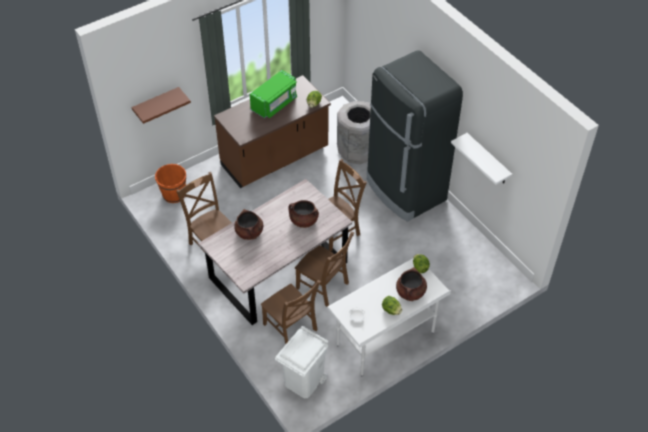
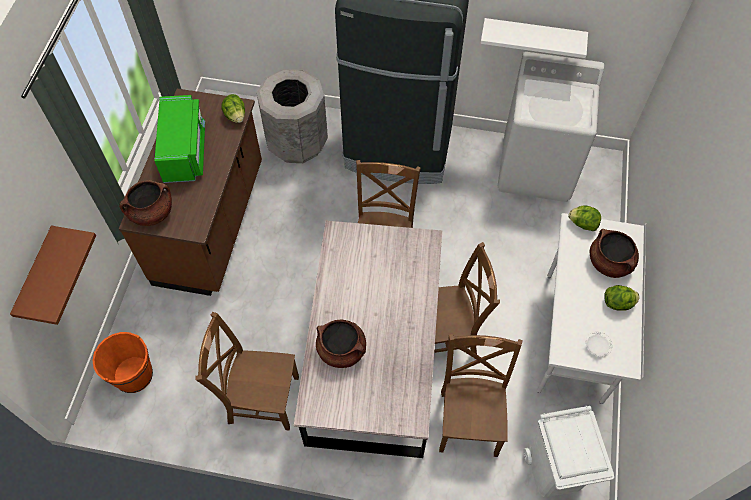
camera: 45 degrees left, 10 degrees up
(291, 329) = (469, 419): brown chair -> brown chair turned 90 degrees counterclockwise
(303, 221) = (388, 277): brown cooking pot -> brown cooking pot (152, 213)
(468, 253) = (536, 168): none -> white washing machine

